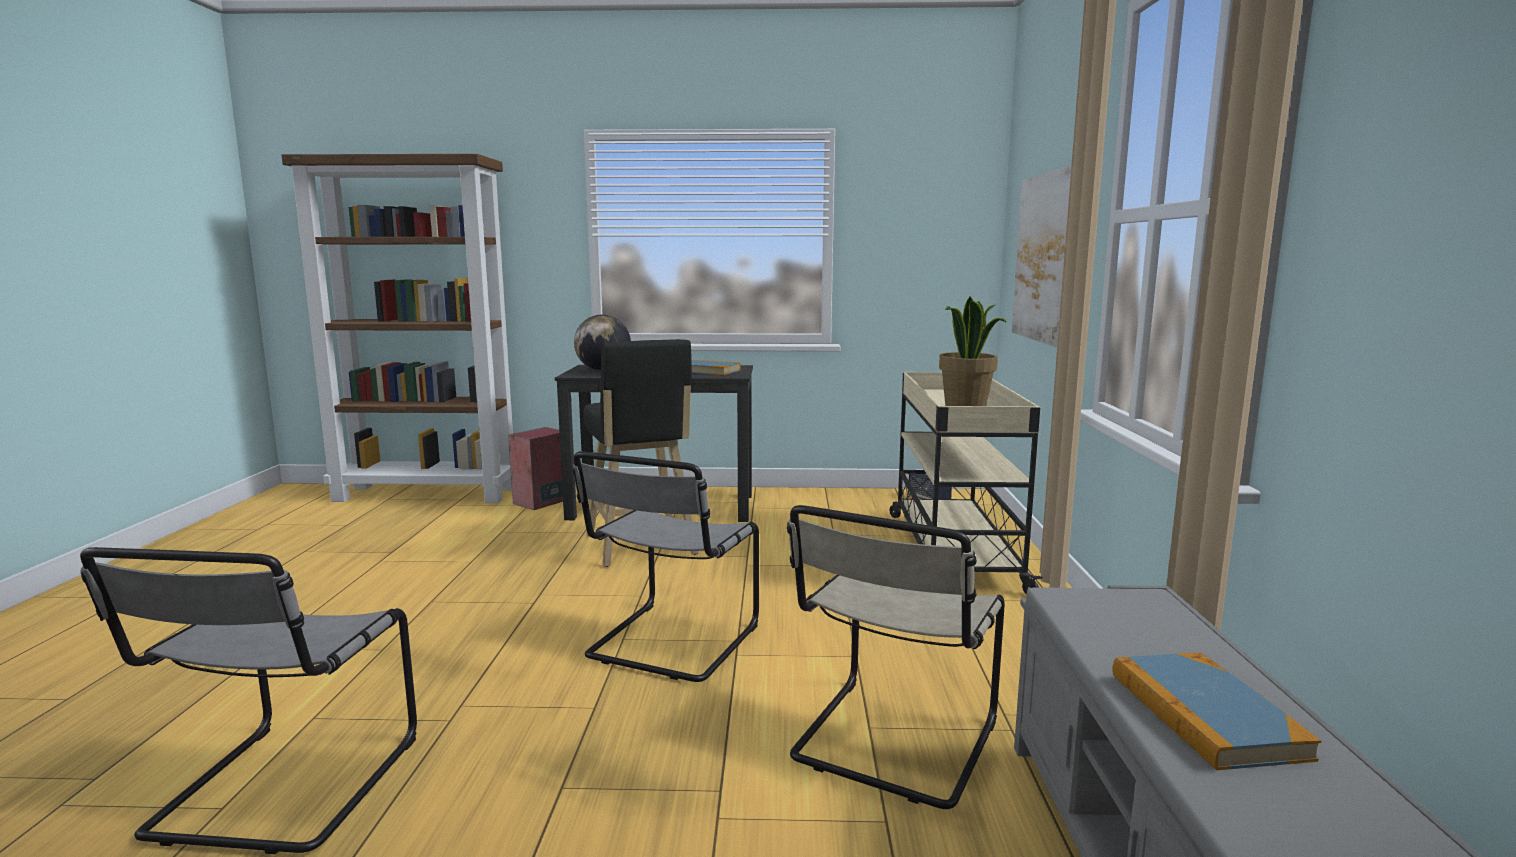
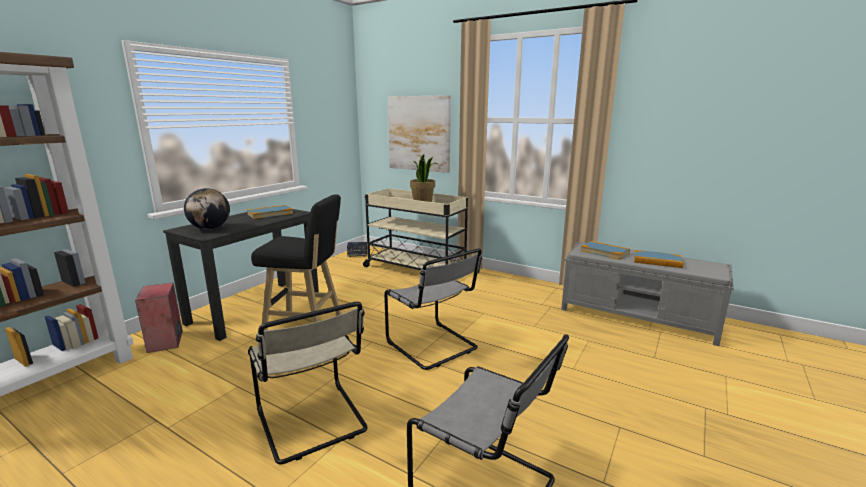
camera: 60 degrees left, 5 degrees up
(892, 744) = (547, 326): beige chair -> beige chair (313, 423)
(1132, 626) = (604, 252): none -> book

